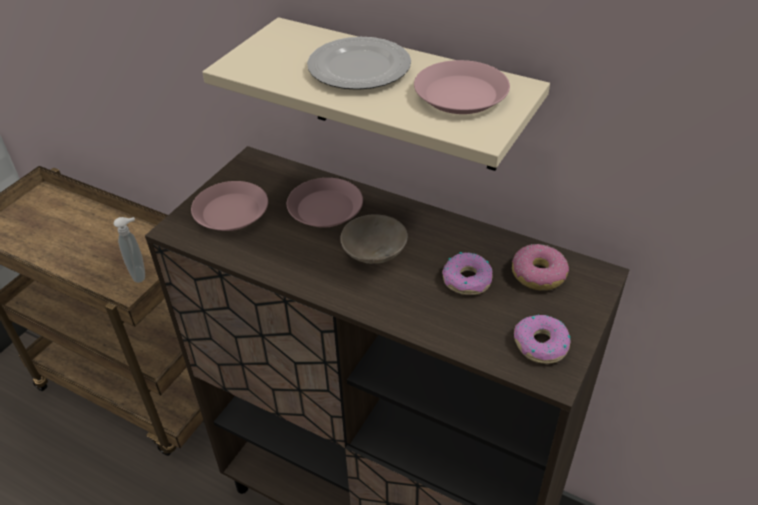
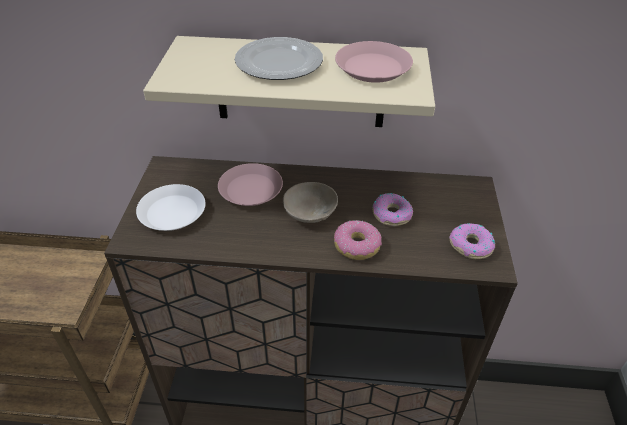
camera: 25 degrees left, 0 degrees up
(140, 274) = (66, 293): soap dispenser -> none
(231, 212) = (172, 212): pink plate -> white plate
(538, 275) = (437, 197): donut -> donut (357, 246)

